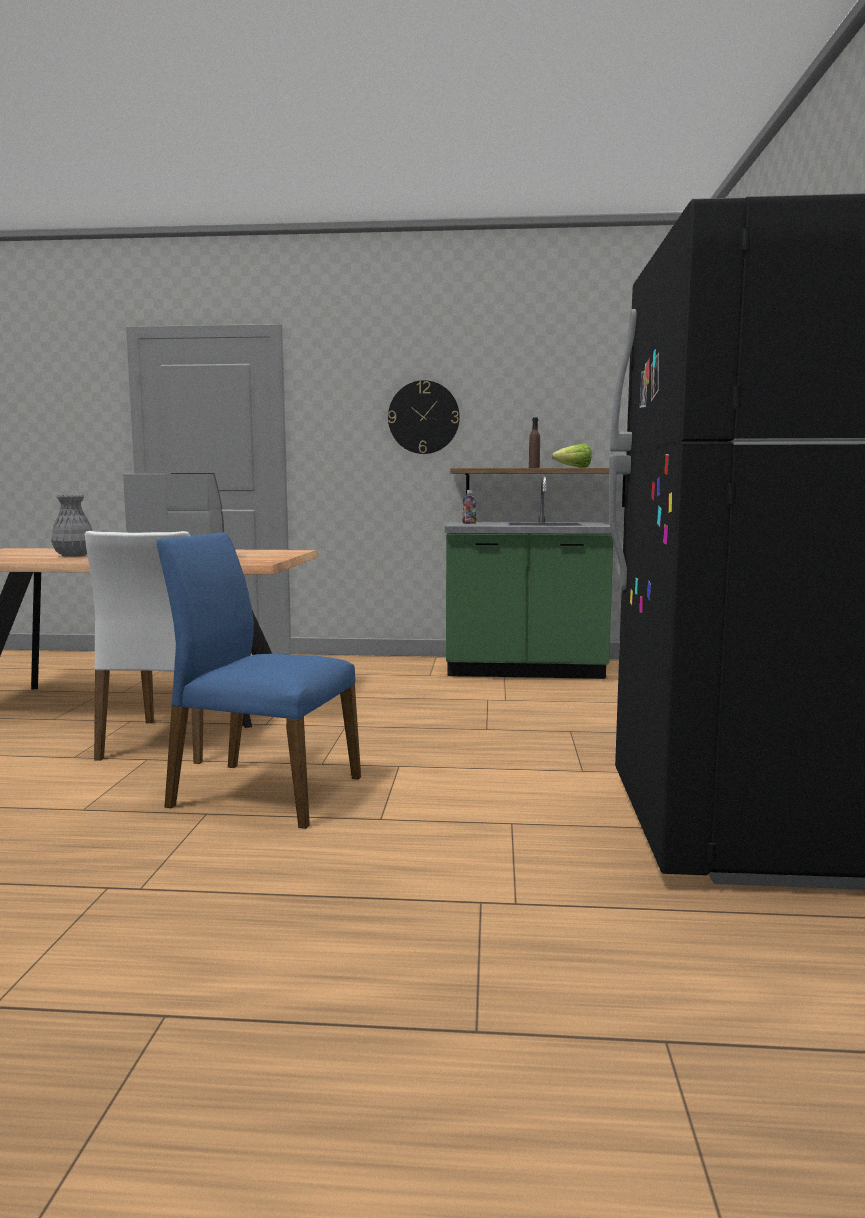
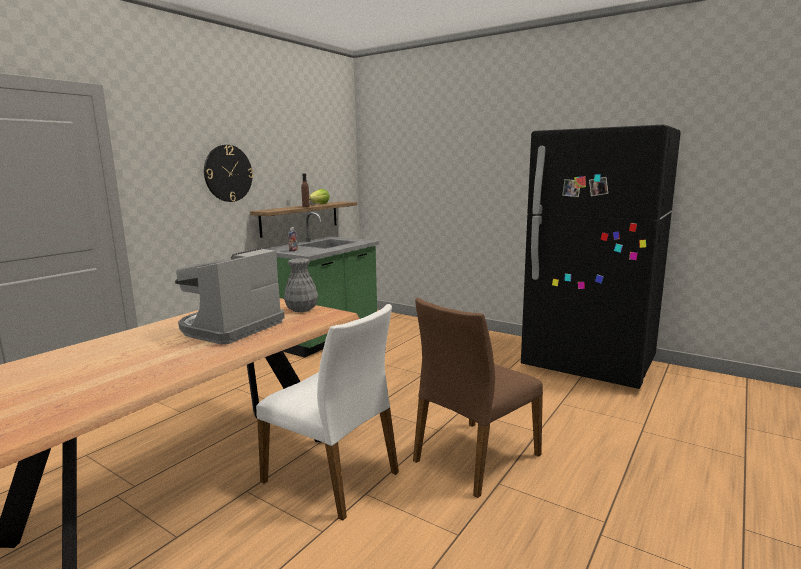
camera: 60 degrees left, 5 degrees up
(74, 555) = (131, 362): grey vase -> grey vase (301, 309)
(263, 792) = (474, 457): blue chair -> brown chair

